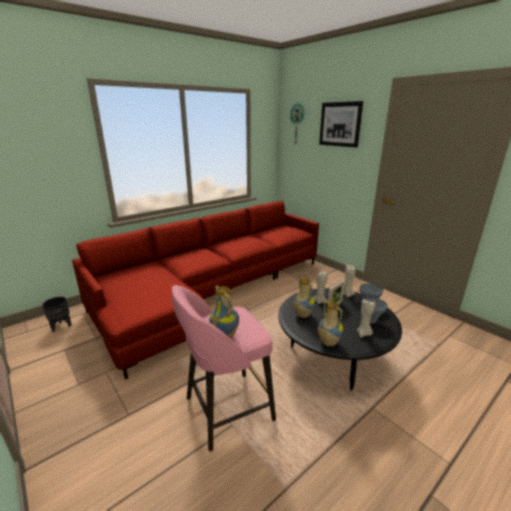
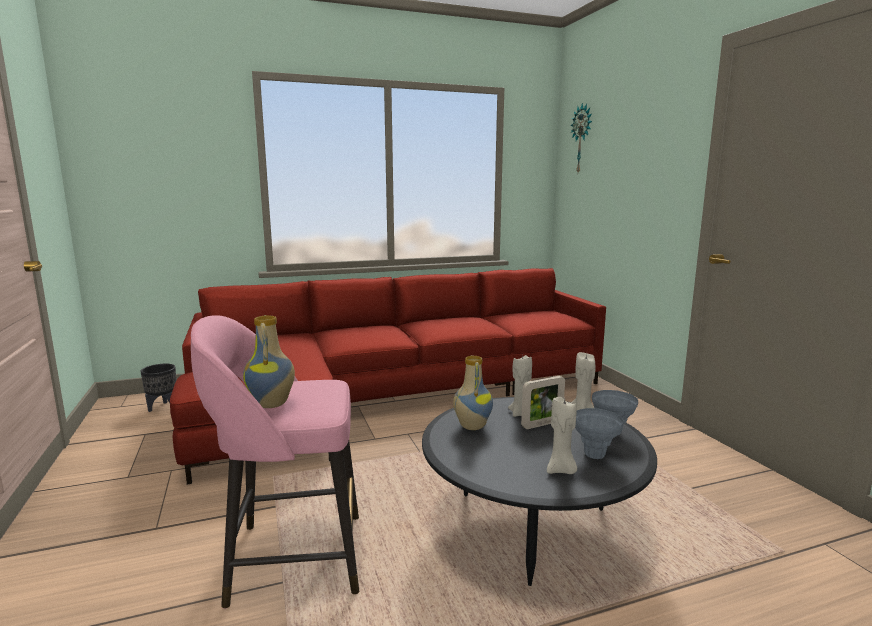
camera: 20 degrees right, 10 degrees down
(328, 342) = (480, 470): vase -> none
(340, 124) = (642, 130): picture -> none

